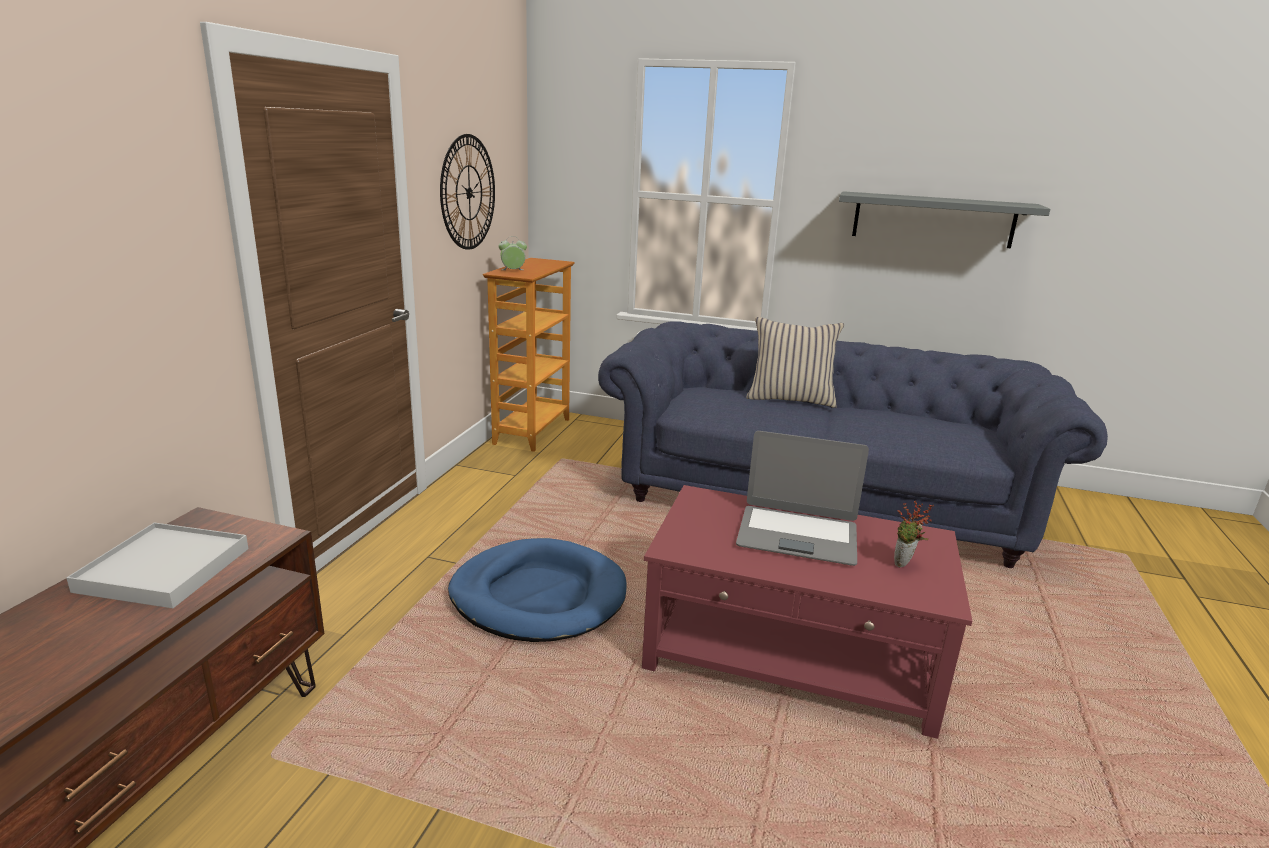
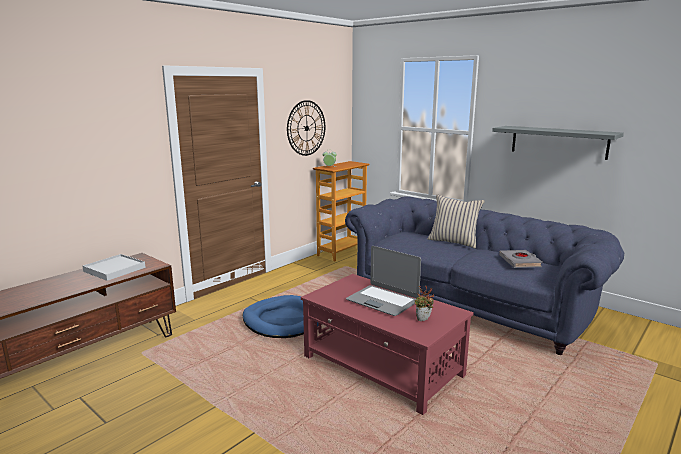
camera: 25 degrees right, 5 degrees down
(928, 425) = (520, 262): none -> grey book

